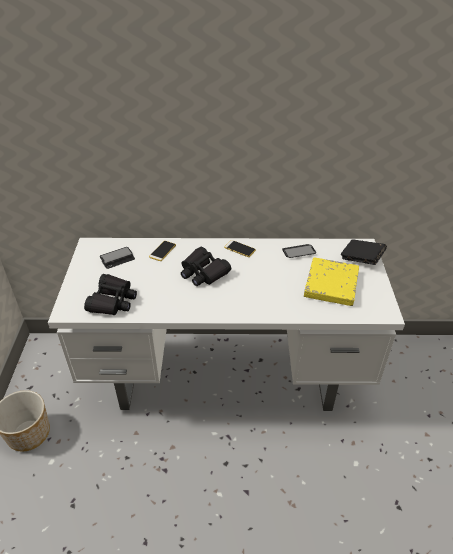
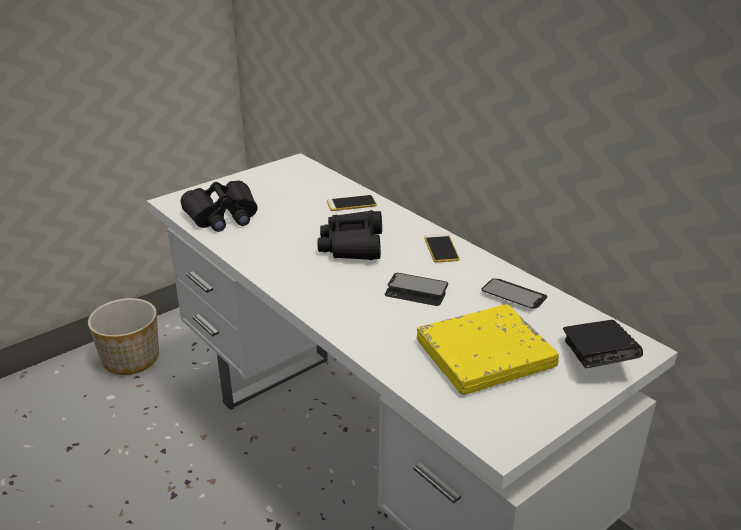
camera: 50 degrees right, 10 degrees down
(117, 258) = (297, 186): phone -> phone (416, 291)

